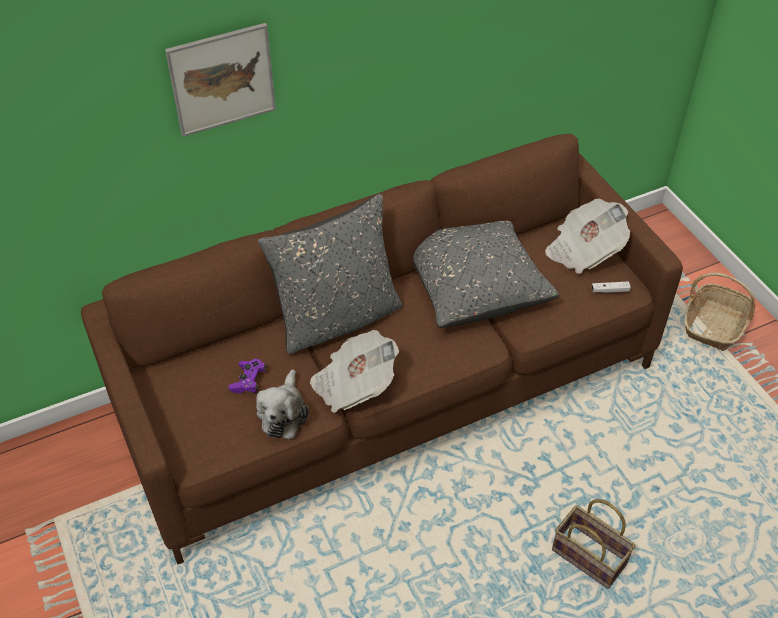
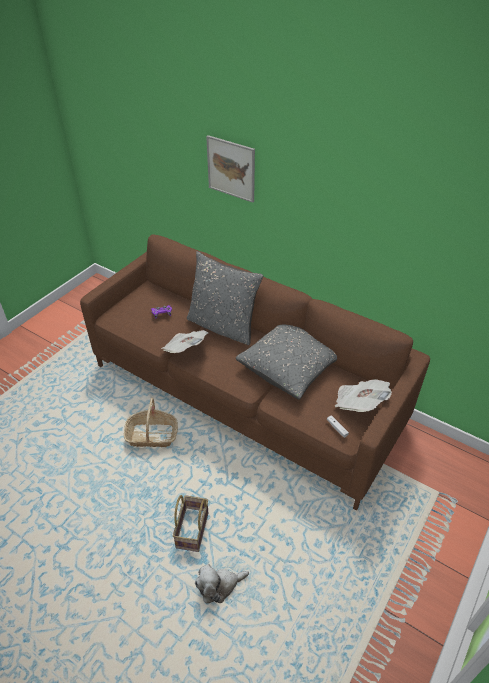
camera: 60 degrees right, 5 degrees down
(283, 413) = (151, 333): plush toy -> plush toy (219, 586)
(715, 324) = (427, 538): basket -> basket (152, 435)

